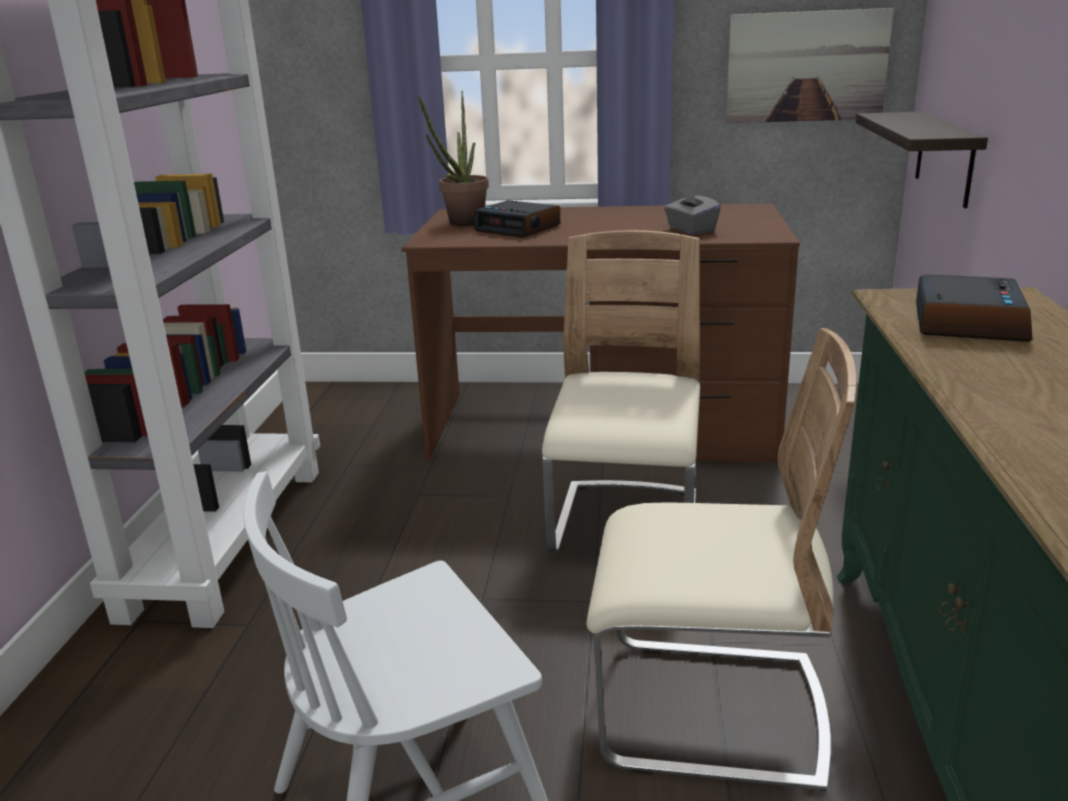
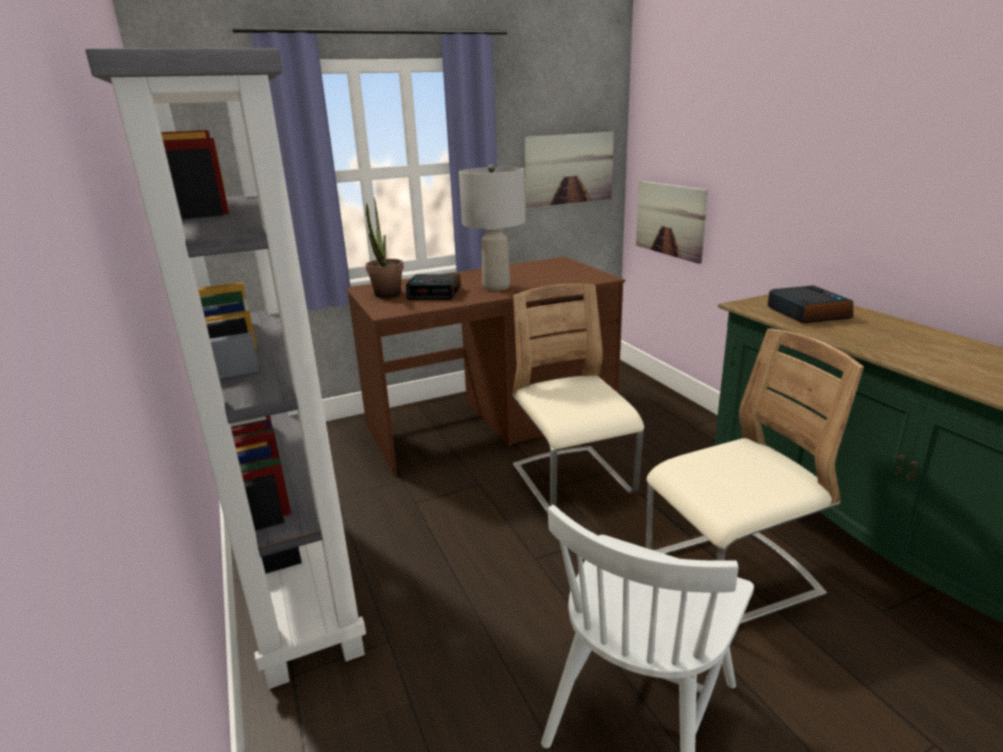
camera: 30 degrees left, 0 degrees up
(603, 230) = (495, 287): none -> grey table lamp
(690, 230) = (549, 279): grey tissue box -> none
(944, 157) = (670, 220): shelf -> picture

